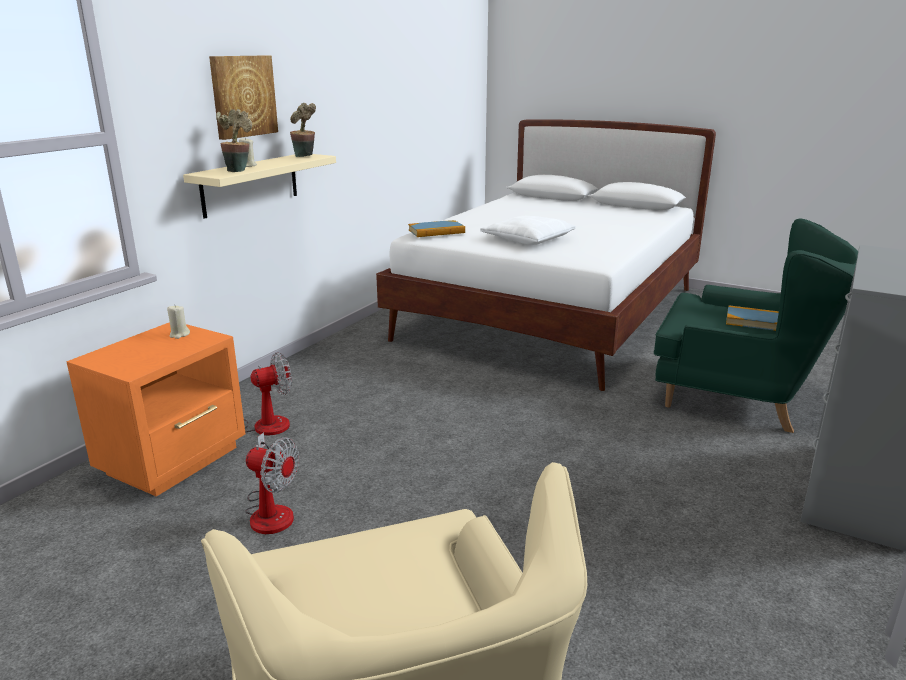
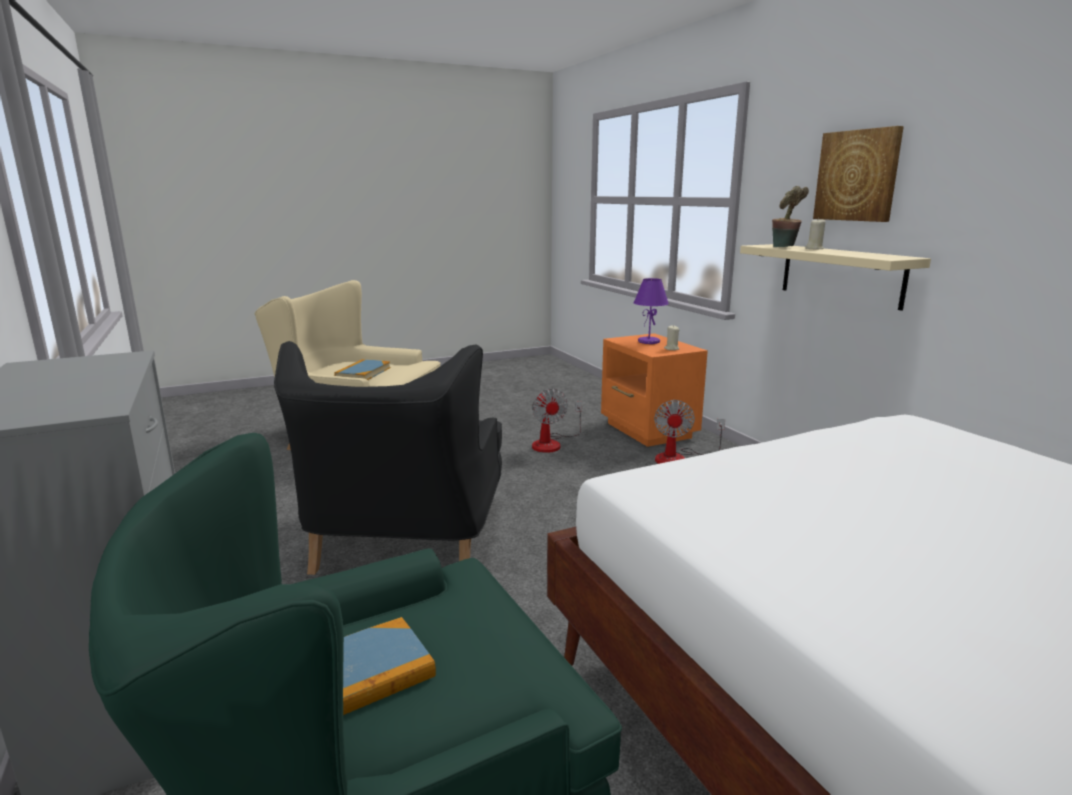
camera: 125 degrees right, 5 degrees down
(141, 352) = (648, 342): none -> purple table lamp
(271, 510) = (552, 443): fan -> fan turned 75 degrees counterclockwise
(305, 156) = (883, 256): potted plant -> none
(436, 231) = (923, 429): book -> book (363, 373)
(527, 239) = (851, 482): white pillow -> none
(590, 494) = (405, 541): none -> black armchair

